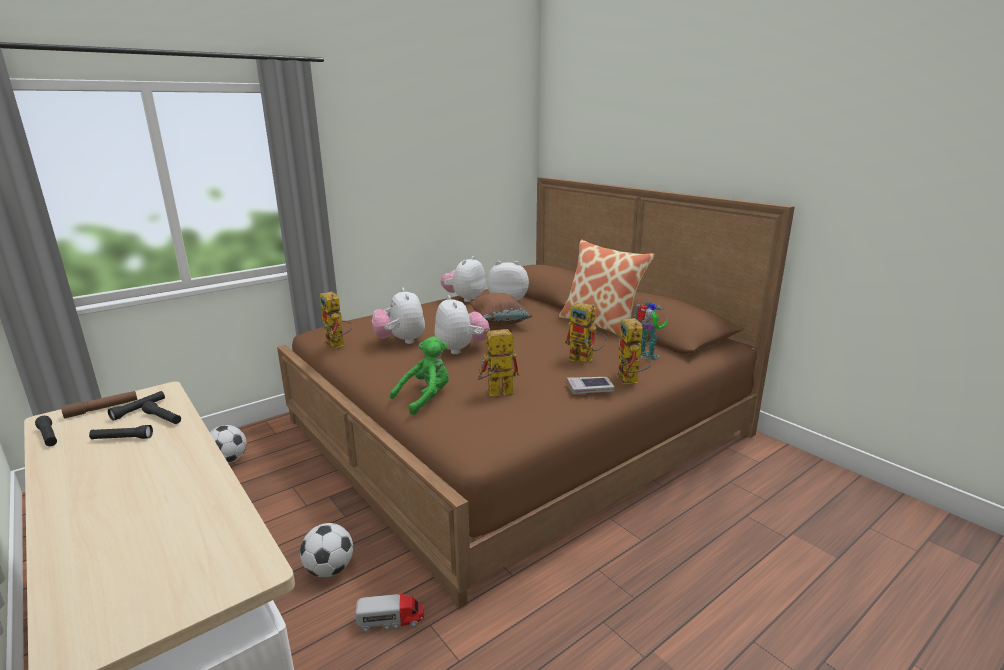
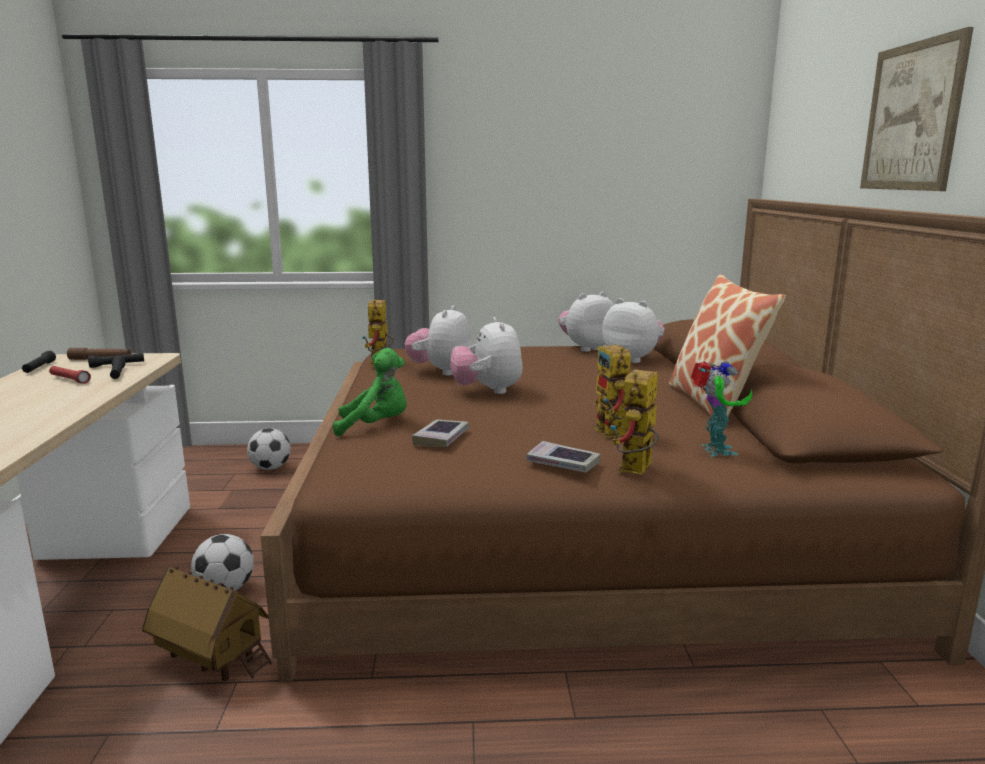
camera: 35 degrees right, 5 degrees down
(122, 438) = (69, 380): black flashlight -> red flashlight
(391, 620) = (212, 659): toy truck -> toy house
(461, 349) = (487, 391): plush toy -> plush toy turned 150 degrees clockwise
(495, 394) = (441, 438): toy robot -> book
(499, 323) = (580, 376): brown pillow -> none
(678, 137) = (912, 117): none -> picture

